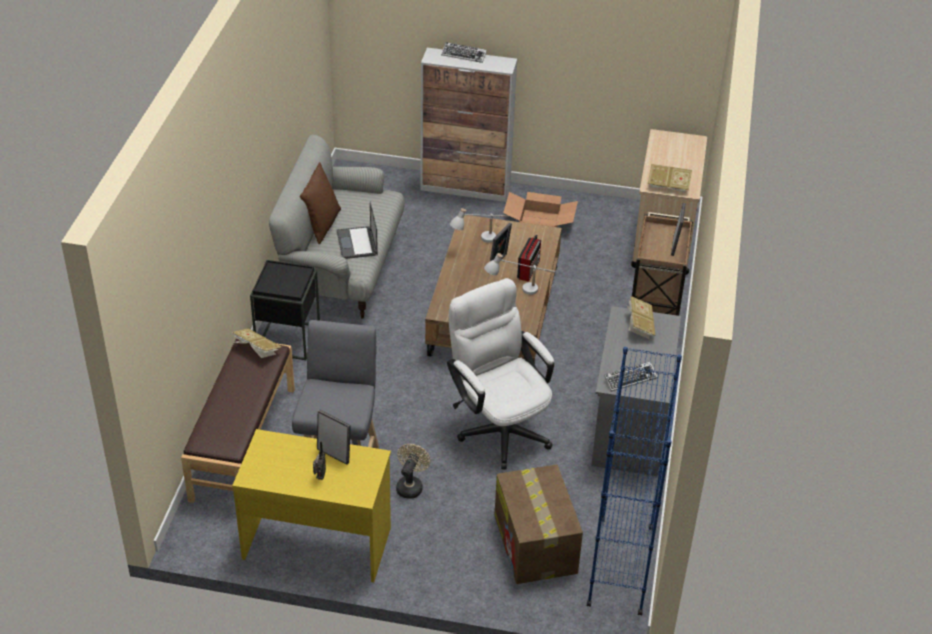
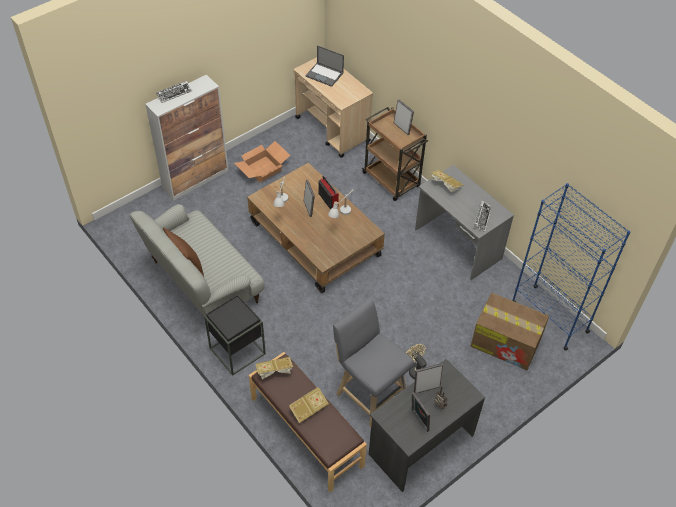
camera: 50 degrees left, 10 degrees up
(284, 470) = (418, 421): none -> picture frame
(317, 542) = (420, 444): yellow desk -> grey desk
(357, 243) = (224, 260): laptop -> laptop (325, 74)
(499, 426) = (406, 299): white office chair -> none
(668, 186) = (349, 96): book -> book (308, 409)

